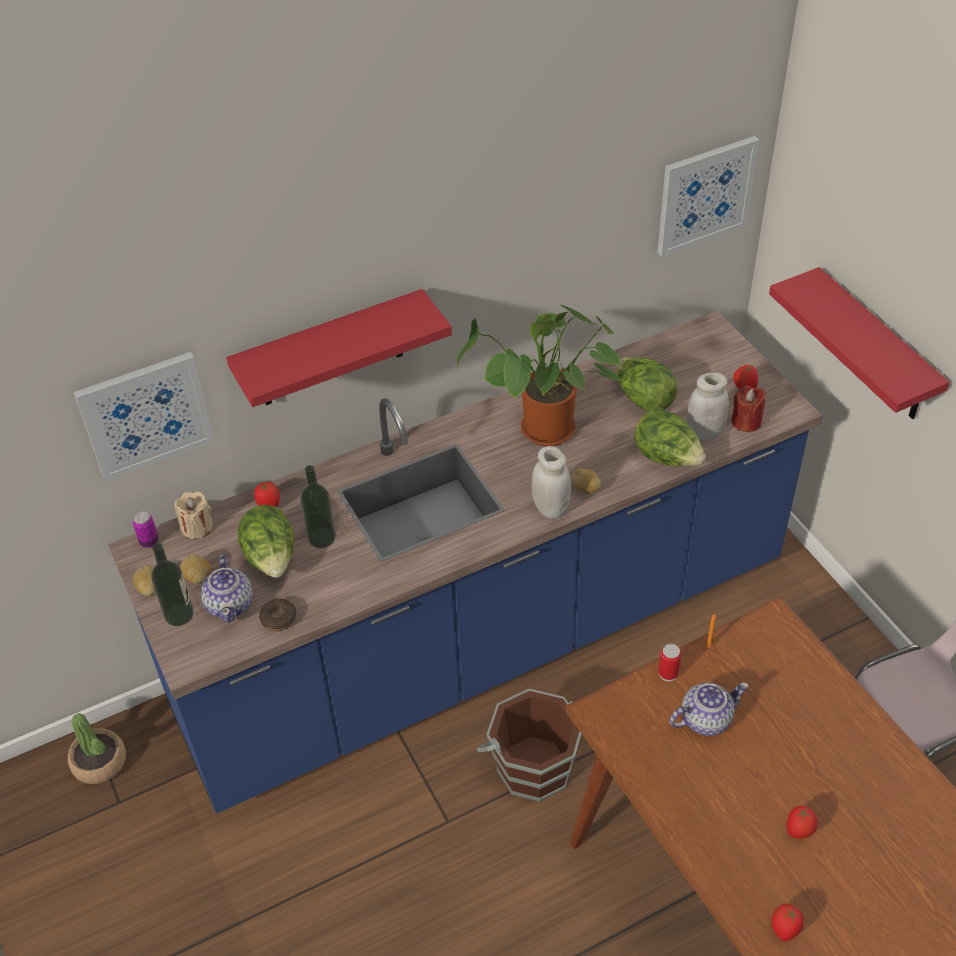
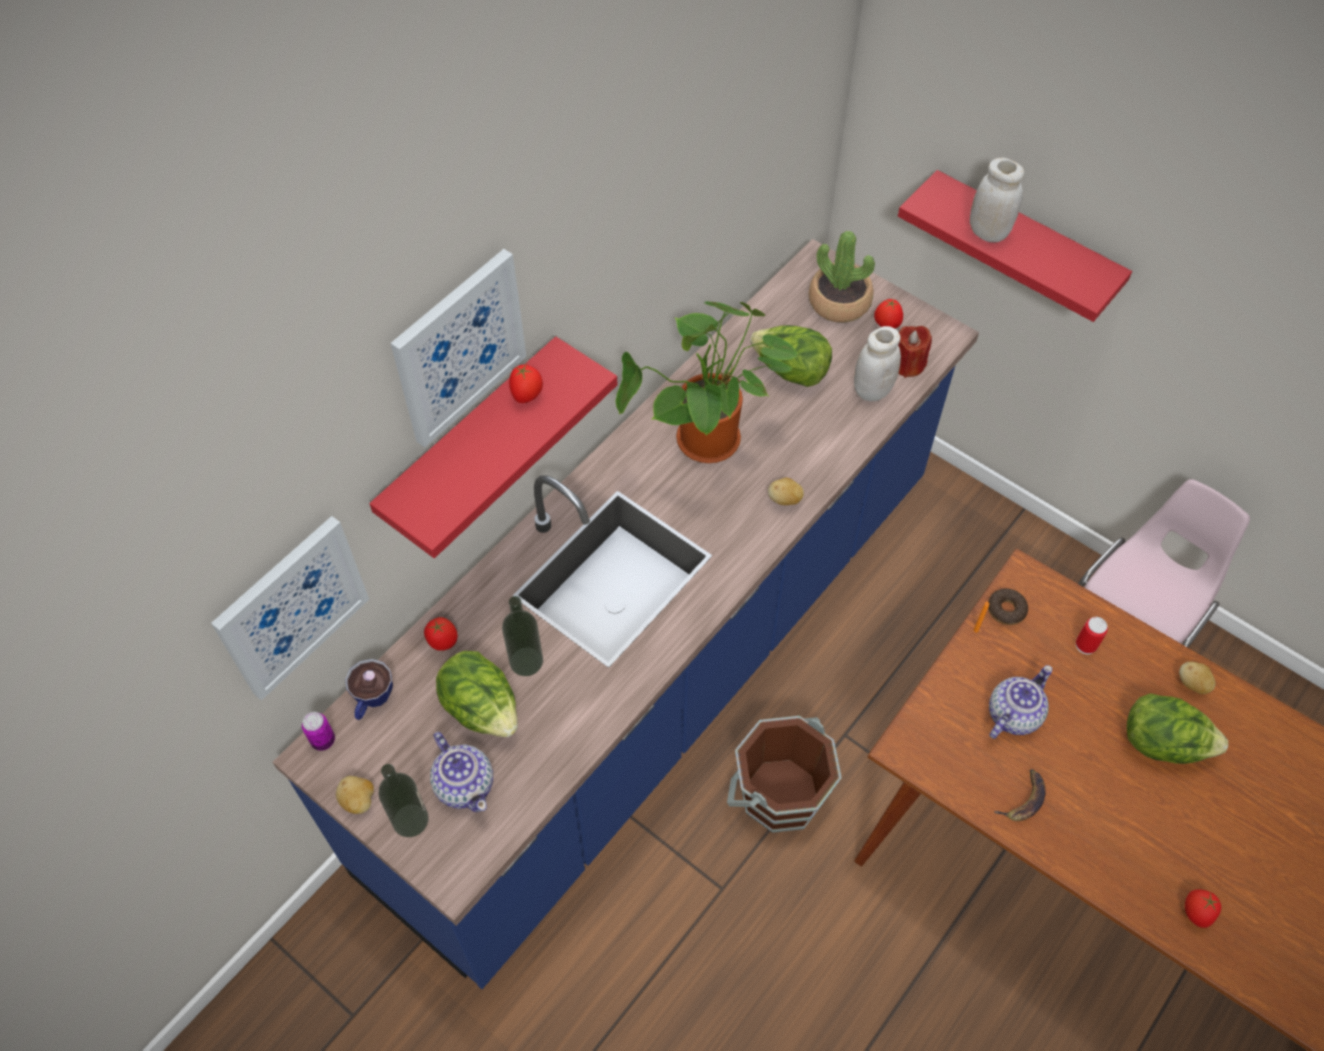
camera: 25 degrees left, 10 degrees up
(100, 762) = (306, 978): potted plant -> potted plant (839, 302)
(197, 527) = (372, 701): beige candle -> cup
(198, 577) = (407, 764): potato -> potato (1192, 684)
(278, 618) = (530, 781): donut -> donut (1006, 610)
(550, 508) = (759, 536): white jar -> white jar (988, 232)
(667, 458) = (849, 433): lettuce -> lettuce (1163, 743)
(668, 673) = (952, 676): can -> can (1085, 645)
(679, 785) = (1023, 798): none -> banana
(705, 195) = (801, 121): picture -> picture (459, 347)
(799, 831) = (1158, 802): tomato -> tomato (527, 396)

